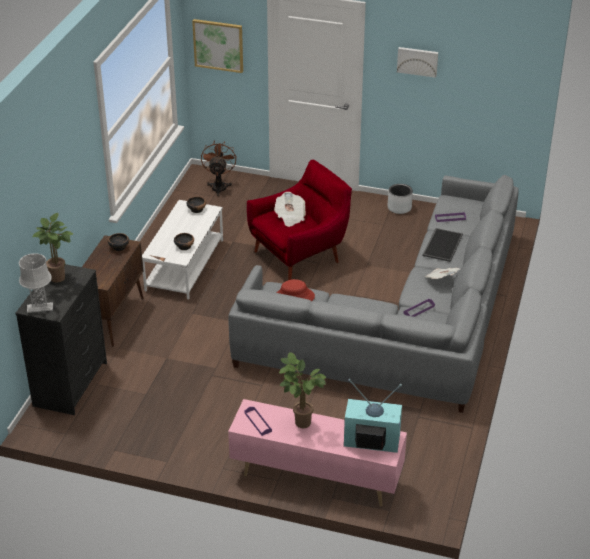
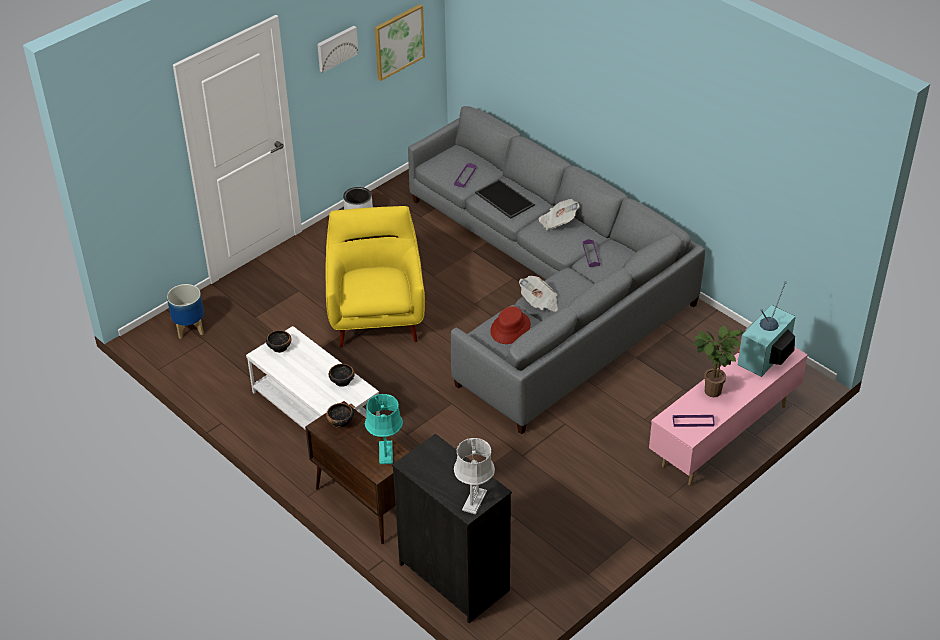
camera: 60 degrees left, 5 degrees up
(59, 279) = (430, 469): potted plant -> none
(102, 276) = (386, 453): none -> turquoise table lamp
(218, 45) = (130, 168): picture -> picture (398, 41)
(219, 186) = (190, 329): brown fan -> planter
(290, 217) = (369, 279): newspaper -> newspaper (539, 302)
(300, 255) = (376, 316): red armchair -> yellow armchair

